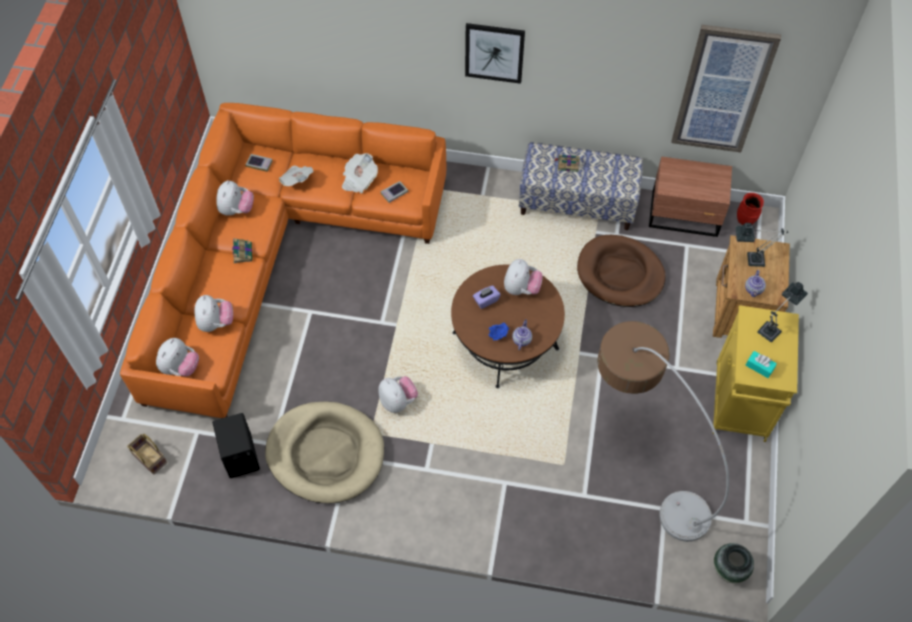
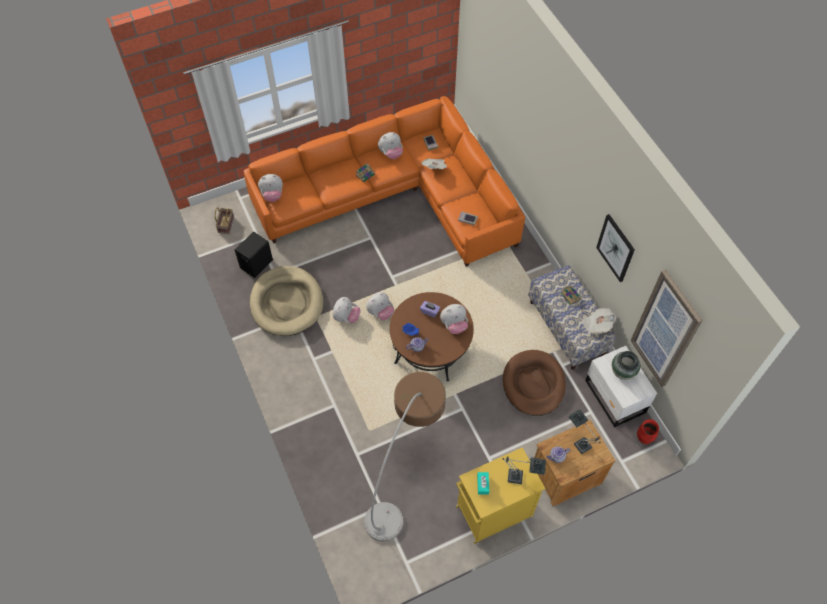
camera: 55 degrees right, 0 degrees up
(216, 323) = (311, 192): plush toy -> plush toy (380, 312)
(359, 180) = (462, 196): newspaper -> newspaper (596, 325)
(494, 52) = (569, 186): picture -> picture (615, 248)
(685, 215) = (614, 398): brown nightstand -> white nightstand
(729, 569) = (365, 569): vase -> vase (622, 372)

